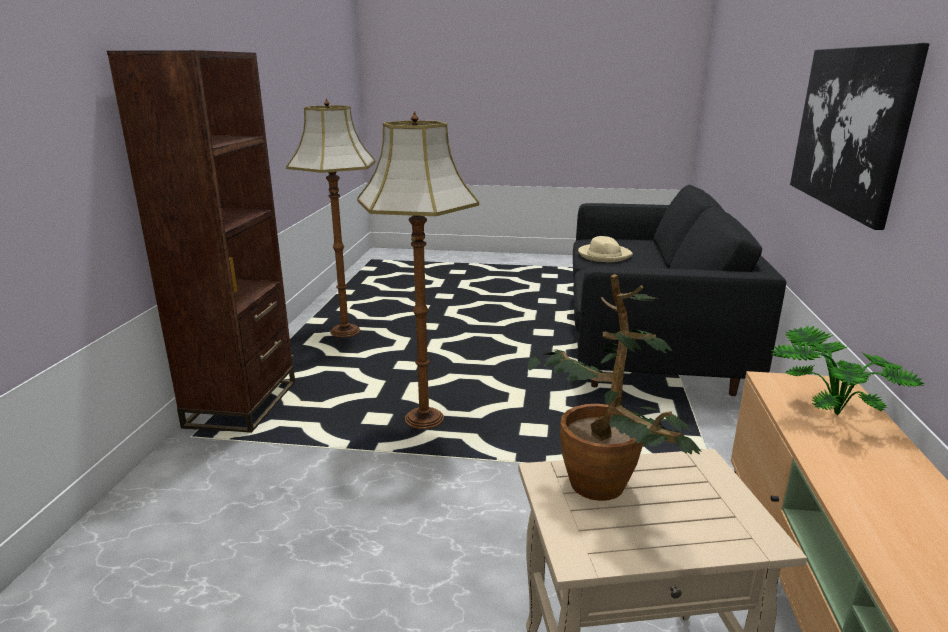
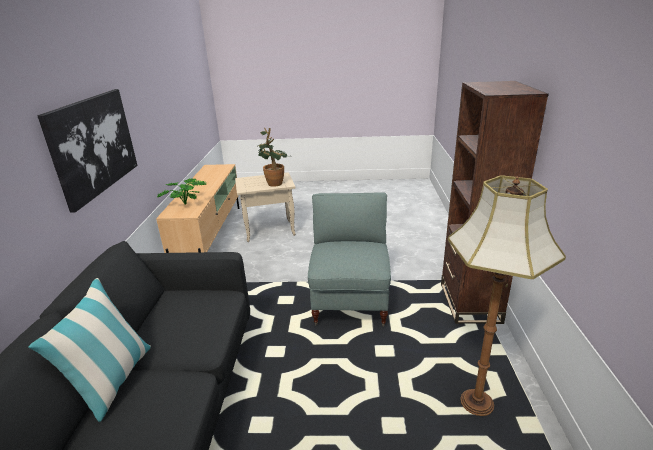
camera: 175 degrees right, 5 degrees up
(424, 420) = (350, 301): floor lamp -> grey armchair
(604, 255) = (167, 404): beige hat -> none
(659, 263) = (113, 381): none -> pillow

